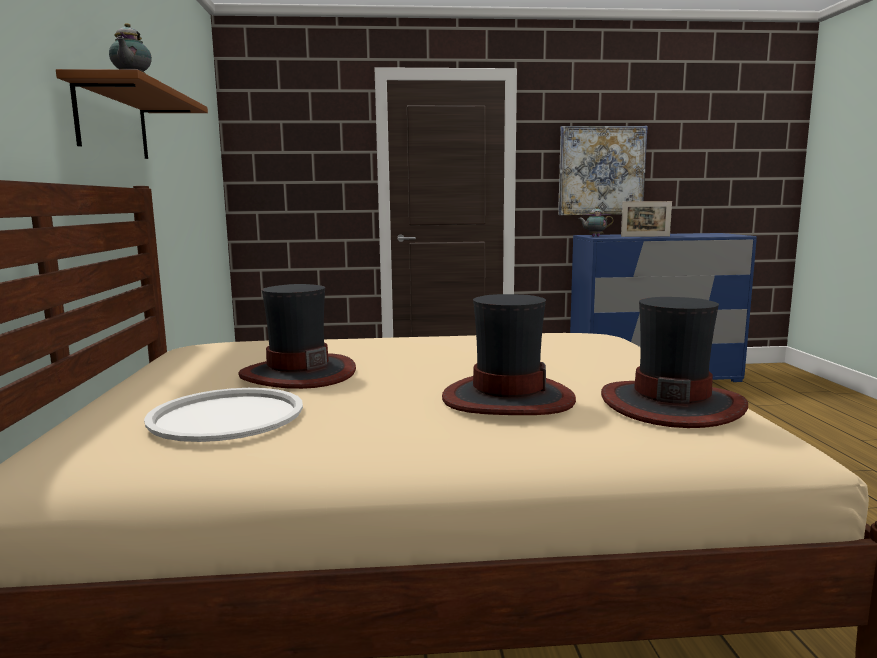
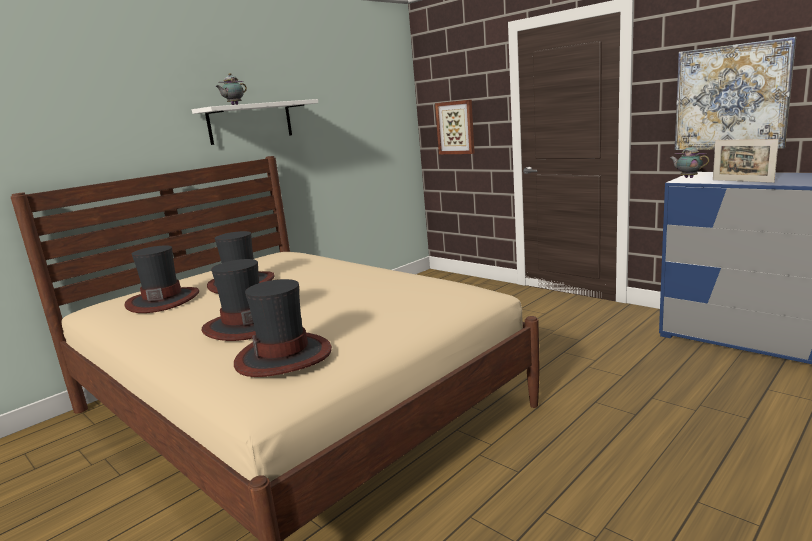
camera: 50 degrees right, 5 degrees up
(112, 122) = (250, 122): brown shelf -> white shelf
(226, 416) = (163, 300): white tray -> hat
(292, 186) = (455, 127): none -> picture

